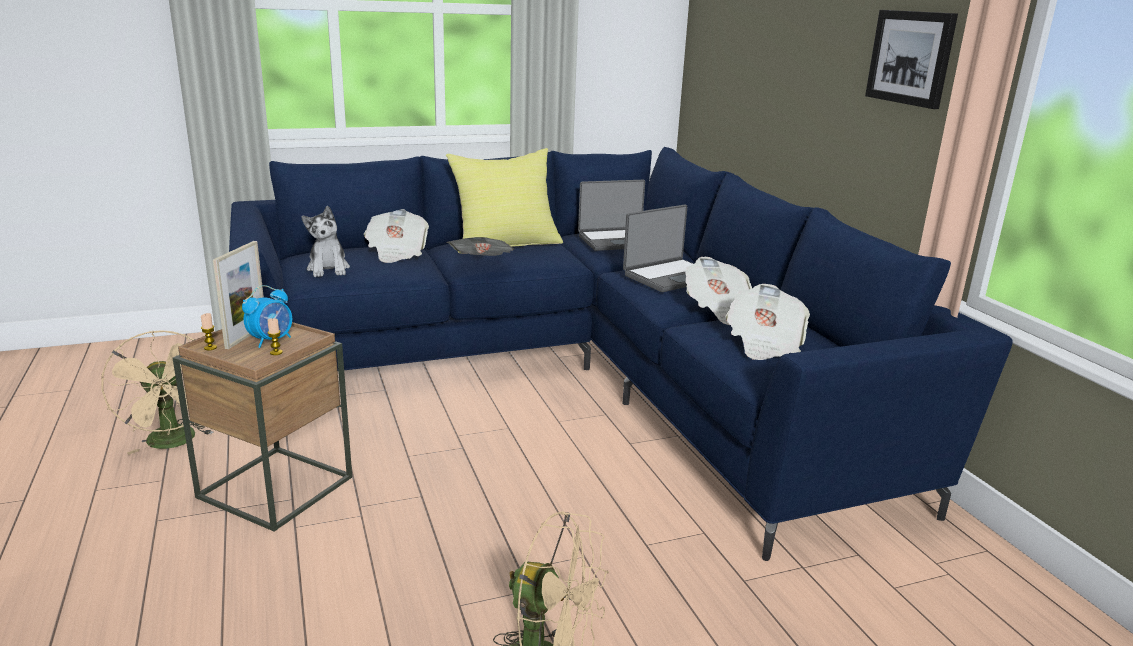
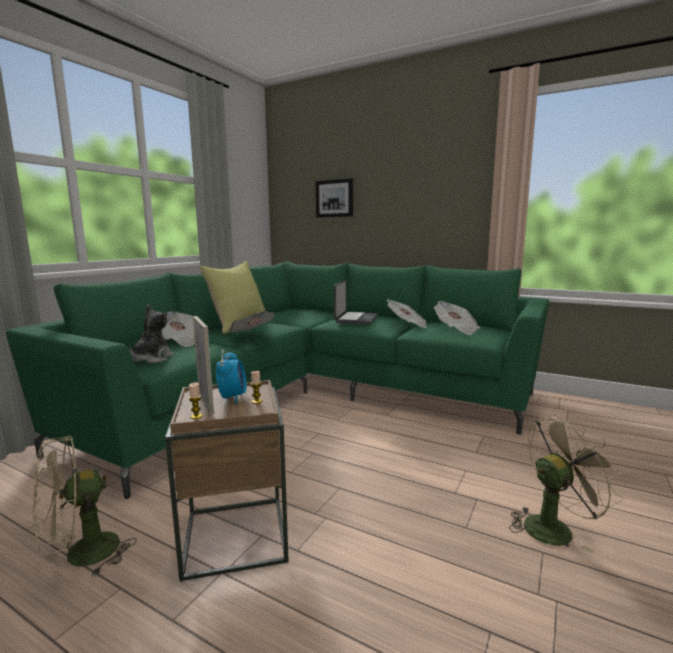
camera: 40 degrees left, 10 degrees down
(174, 443) = (81, 556): beige fan -> beige fan turned 120 degrees clockwise
(328, 269) = (152, 359): plush toy -> plush toy turned 105 degrees counterclockwise
(582, 377) = (310, 396): blue sofa -> green sofa
(618, 241) = (293, 313): laptop -> none
(911, 57) = (450, 189): picture -> picture (334, 198)

